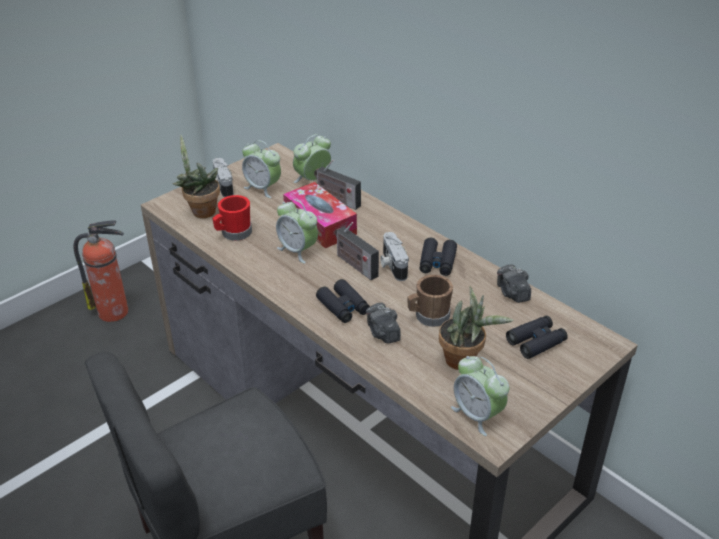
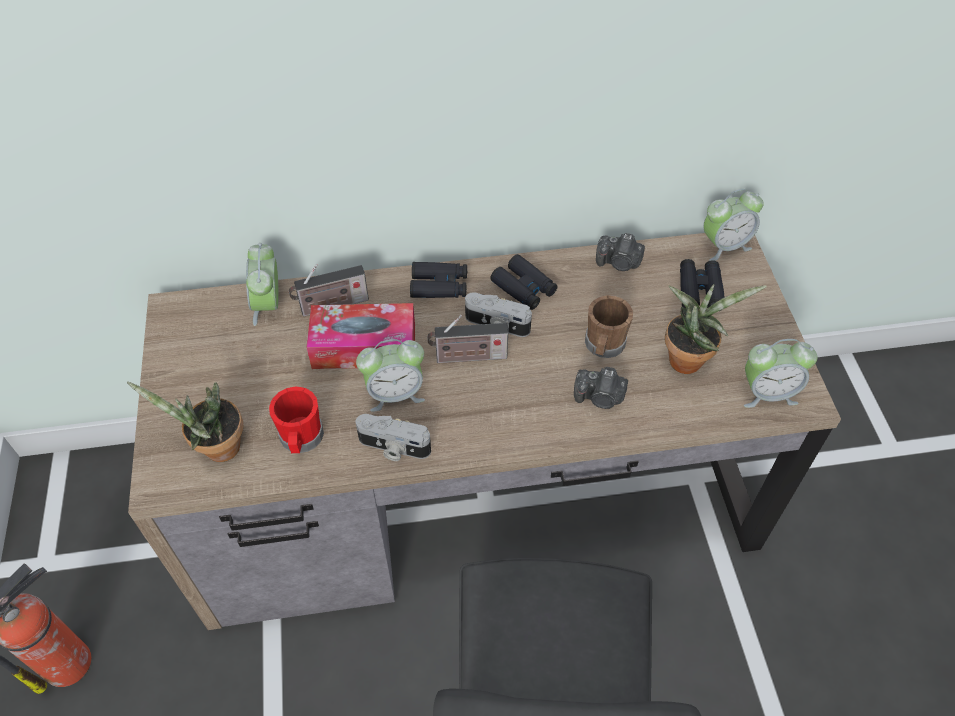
camera: 55 degrees left, 15 degrees up
(221, 186) = (183, 400): camera -> camera (393, 448)
(263, 188) = (234, 361): alarm clock -> alarm clock (724, 246)
(343, 307) = (531, 407): black binoculars -> black binoculars (439, 285)

